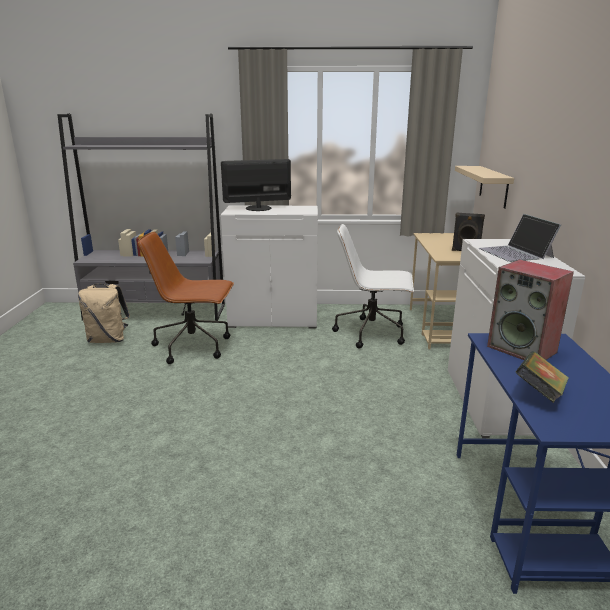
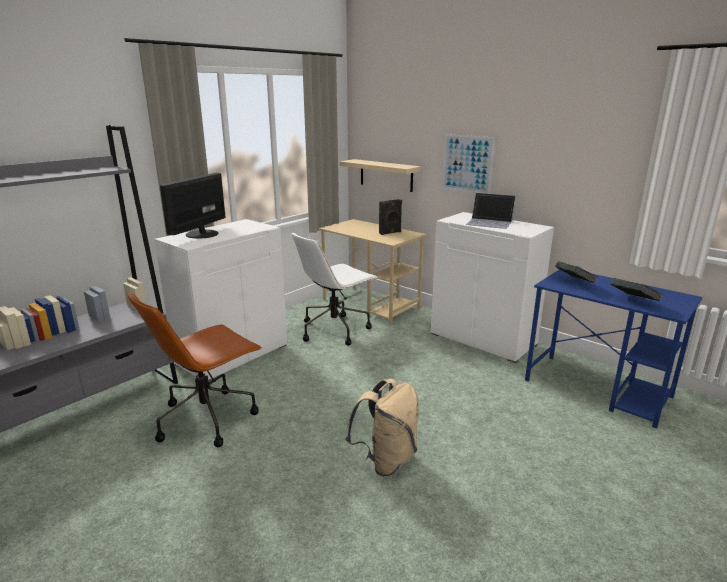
camera: 50 degrees left, 0 degrees up
(108, 340) = (80, 470): beige backpack -> beige backpack (386, 460)
(523, 349) = (574, 283): speaker -> book
(542, 177) = (467, 164): none -> picture

